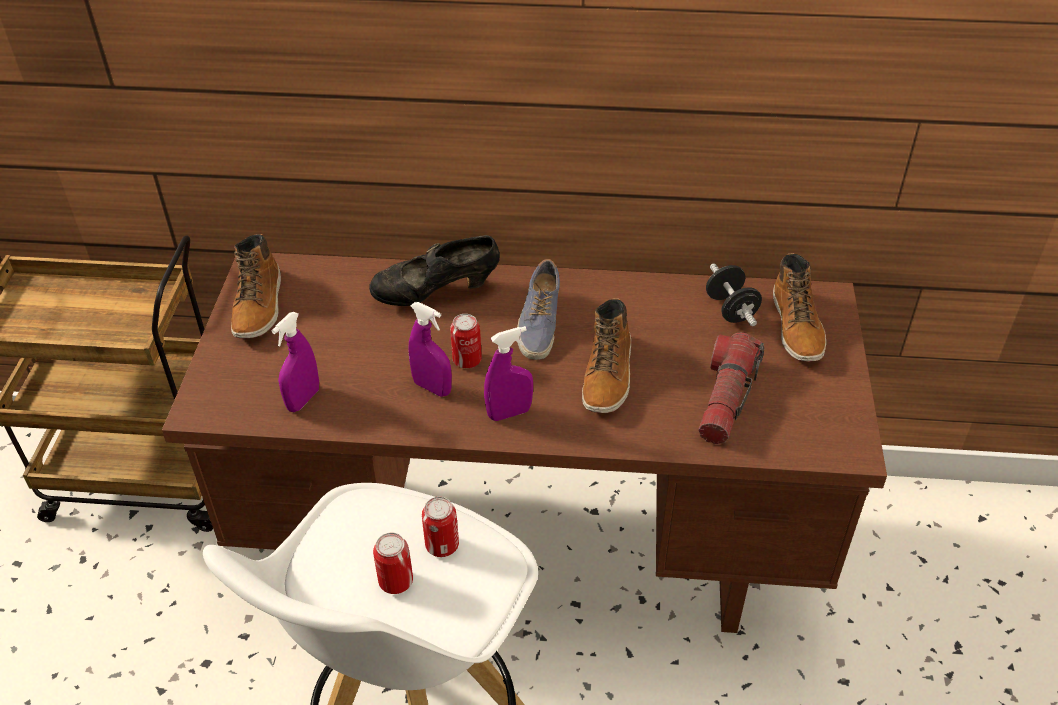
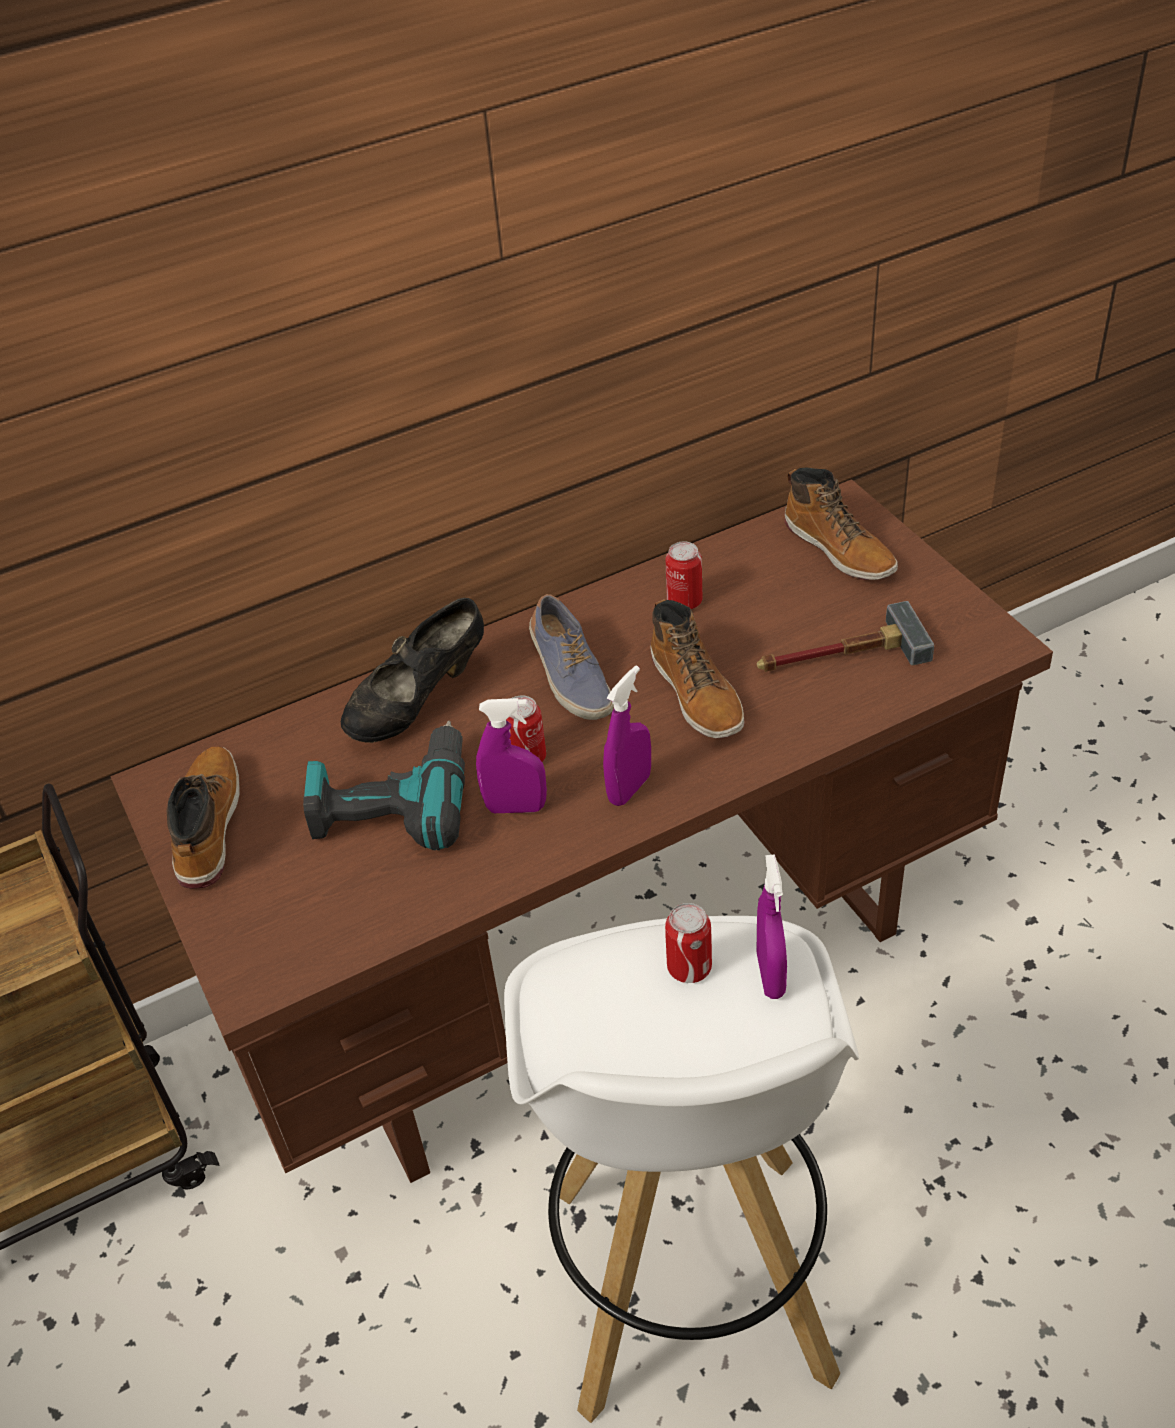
camera: 30 degrees left, 0 degrees up
(259, 306) = (207, 826): boot -> boot turned 150 degrees counterclockwise
(303, 399) = (373, 902): purple spray bottle -> purple spray bottle (770, 975)
(367, 346) = (392, 802): none -> power drill
(396, 581) = (676, 1034): can -> can (684, 601)
(726, 399) = (838, 656): flashlight -> hammer
(731, 309) = (758, 563): black dumbbell -> none

